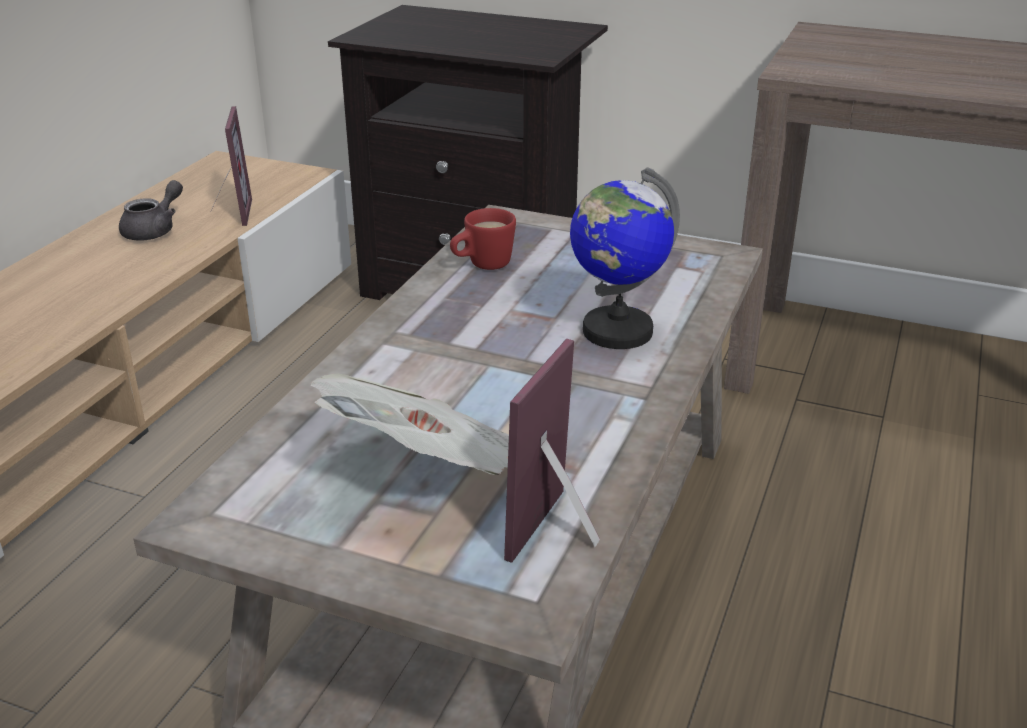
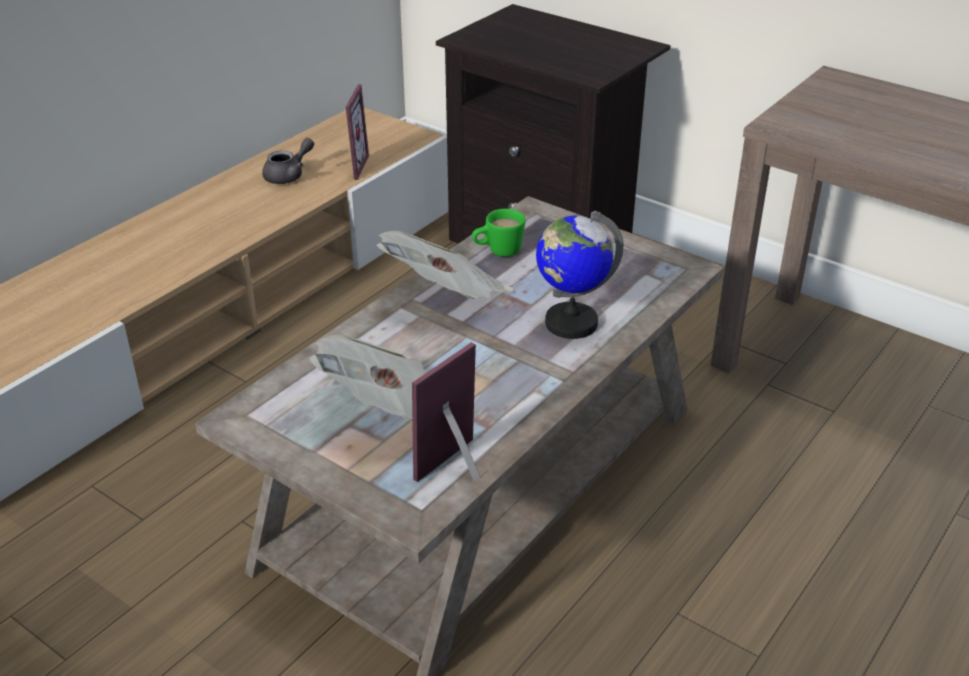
camera: 15 degrees right, 5 degrees up
(439, 321) = (446, 295): none -> newspaper
(482, 265) = (498, 252): red mug -> green mug

